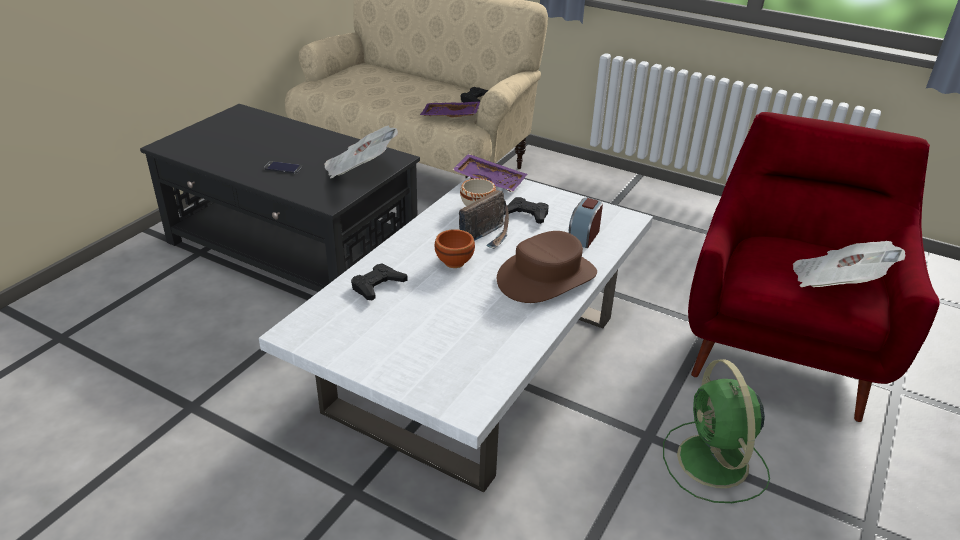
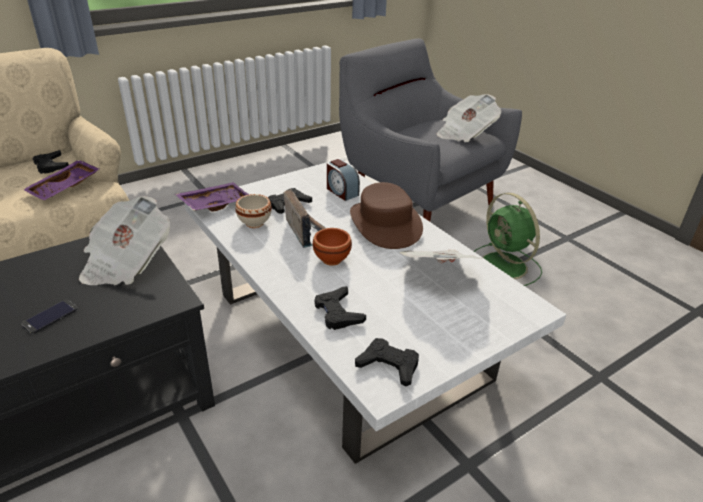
camera: 65 degrees left, 0 degrees up
(323, 329) = (389, 365): none -> black game controller
(483, 331) = (439, 273): none -> newspaper
(714, 463) = (505, 267): green fan -> green fan turned 45 degrees clockwise
(781, 345) = (416, 200): red armchair -> grey armchair

